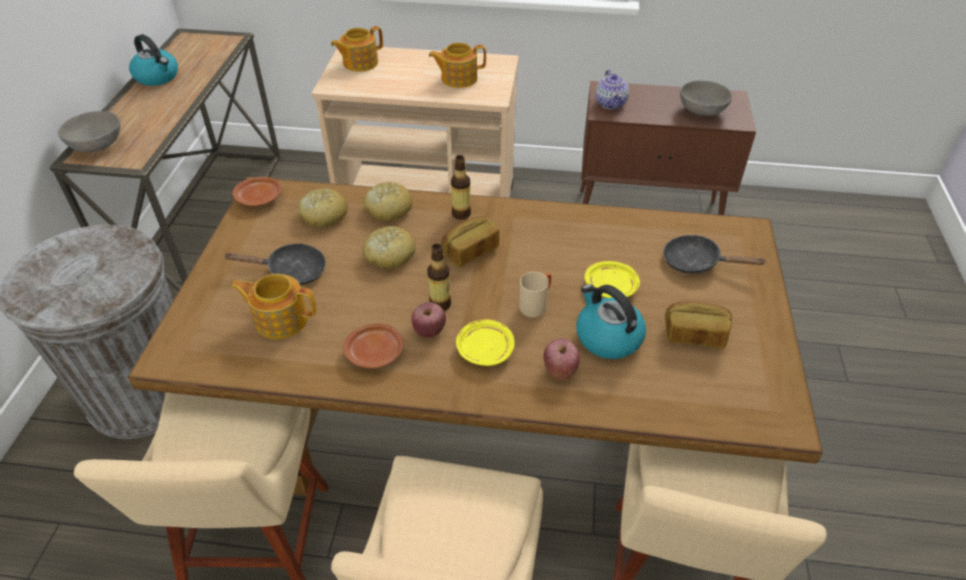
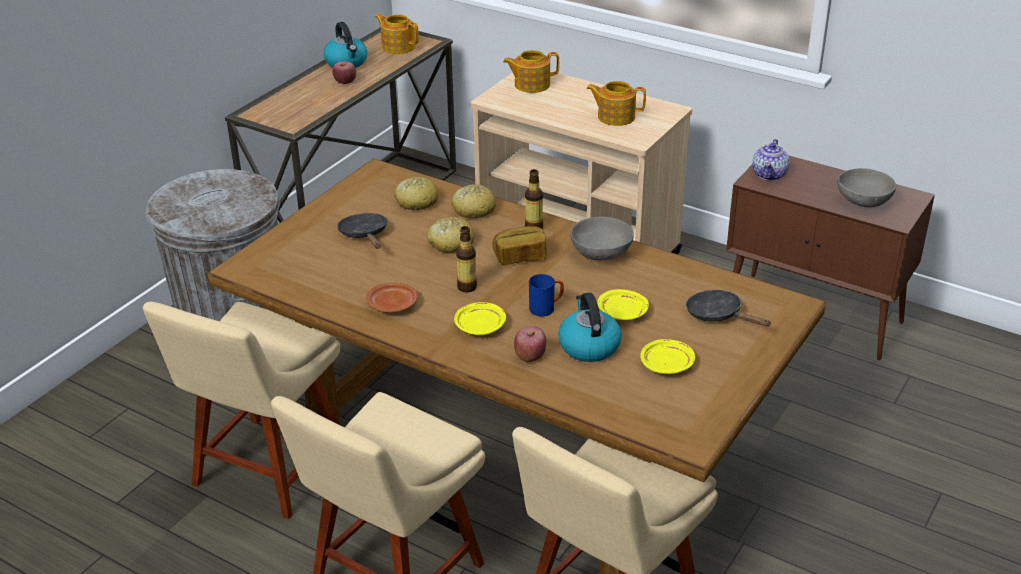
camera: 25 degrees right, 10 degrees down
(98, 146) = (269, 109): grey bowl -> grey bowl (601, 254)
(260, 198) = (373, 177): brown plate -> none
(280, 319) = (336, 264): teapot -> teapot (398, 46)
(291, 271) = (365, 235): black frying pan -> black frying pan turned 135 degrees counterclockwise
(429, 331) = (445, 302): apple -> apple (345, 82)
(536, 305) = (546, 308): beige mug -> blue mug
(694, 334) = (667, 364): bread -> yellow plate

